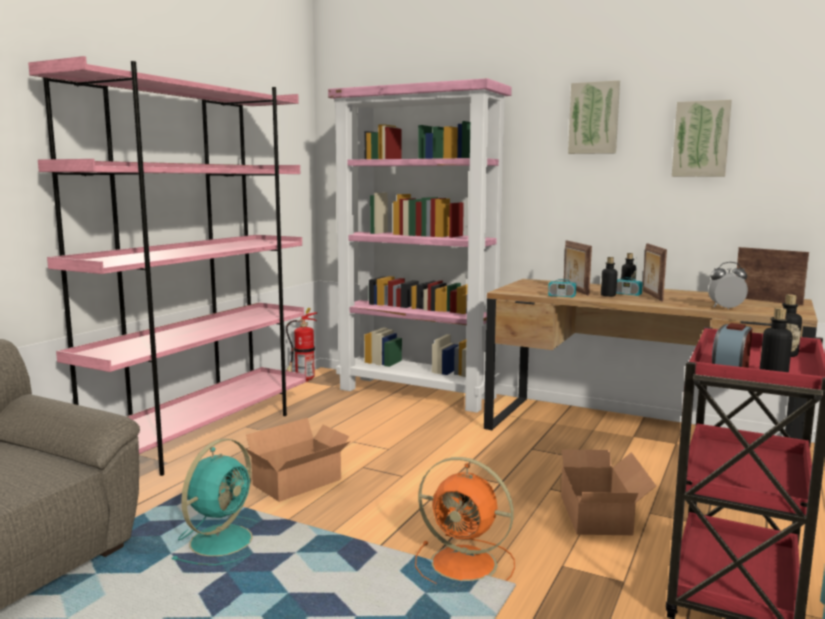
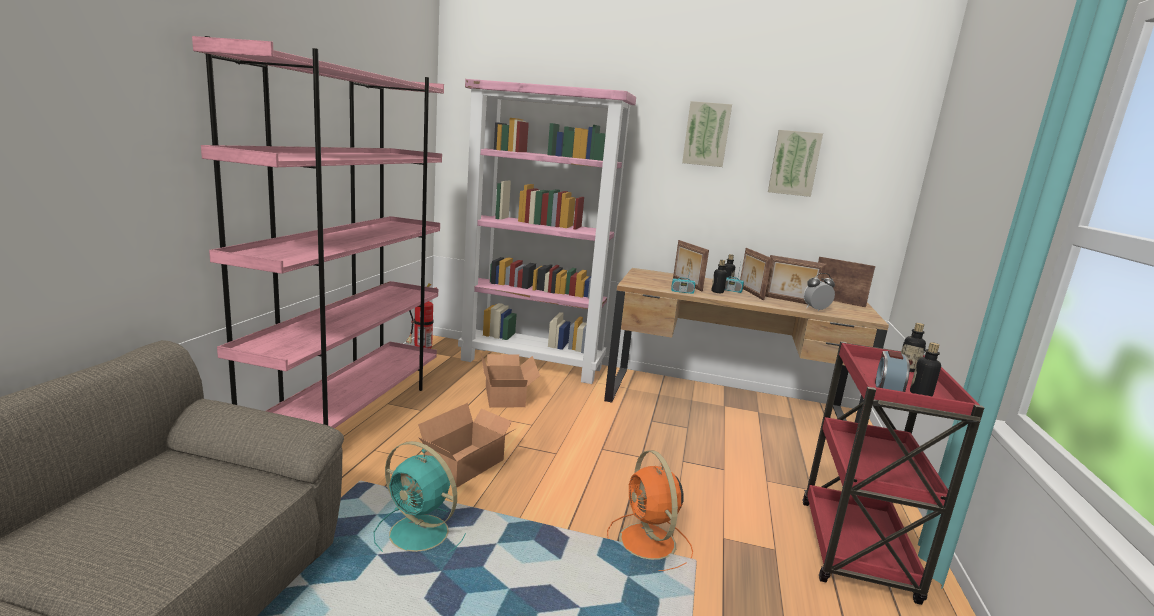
camera: 15 degrees left, 5 degrees up
(223, 540) = (421, 534): turquoise fan -> turquoise fan turned 105 degrees clockwise
(466, 564) = (648, 543): orange fan -> orange fan turned 60 degrees clockwise
(598, 513) = (729, 484): cardboard box -> cardboard box (507, 395)
(698, 301) = (789, 301): none -> picture frame

